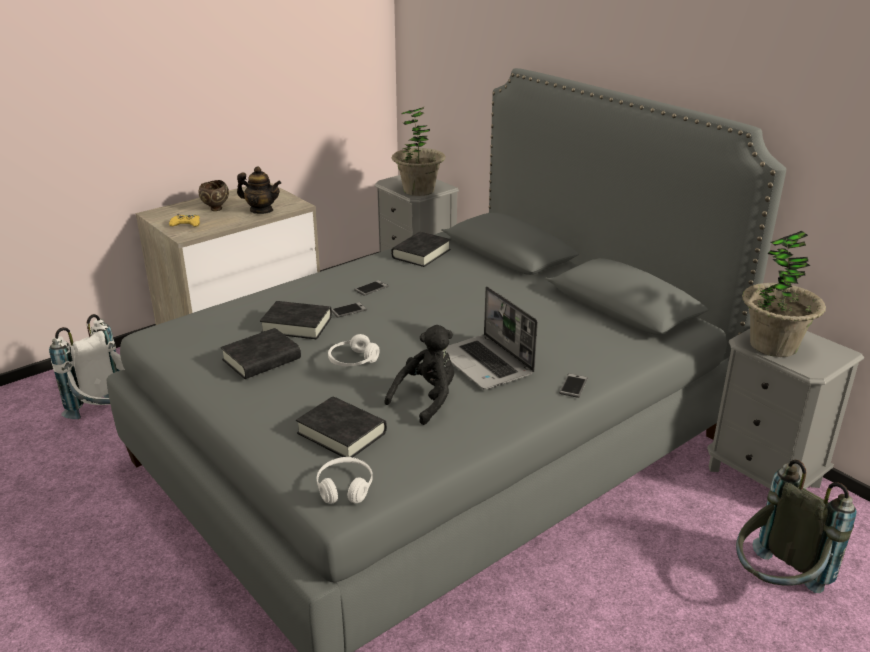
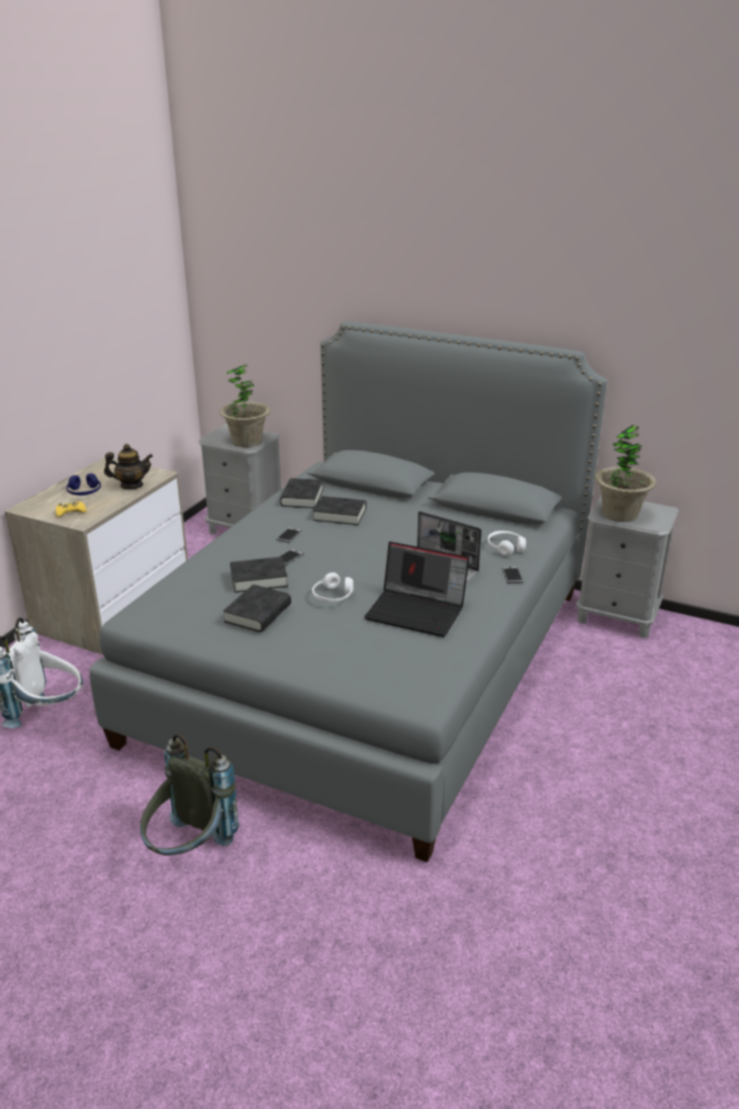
camera: 25 degrees left, 0 degrees up
(215, 209) = (84, 492): brown bowl -> blue headphones
(342, 433) = (378, 652): black book -> black book (340, 514)
(345, 488) = (418, 689): white headphones -> white headphones (505, 548)
(427, 400) = (417, 611): black plush toy -> laptop
(775, 586) = (670, 688): grey backpack -> grey backpack (189, 850)

